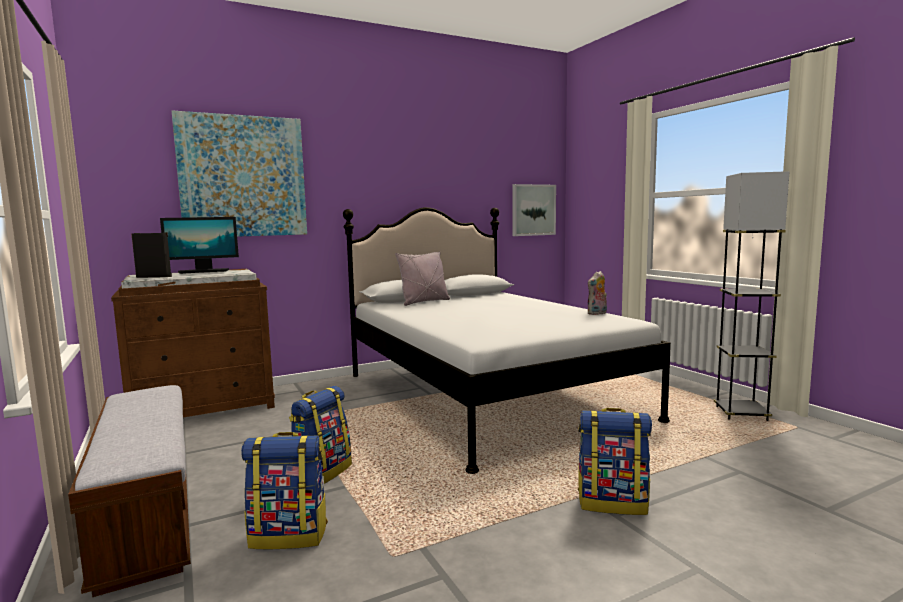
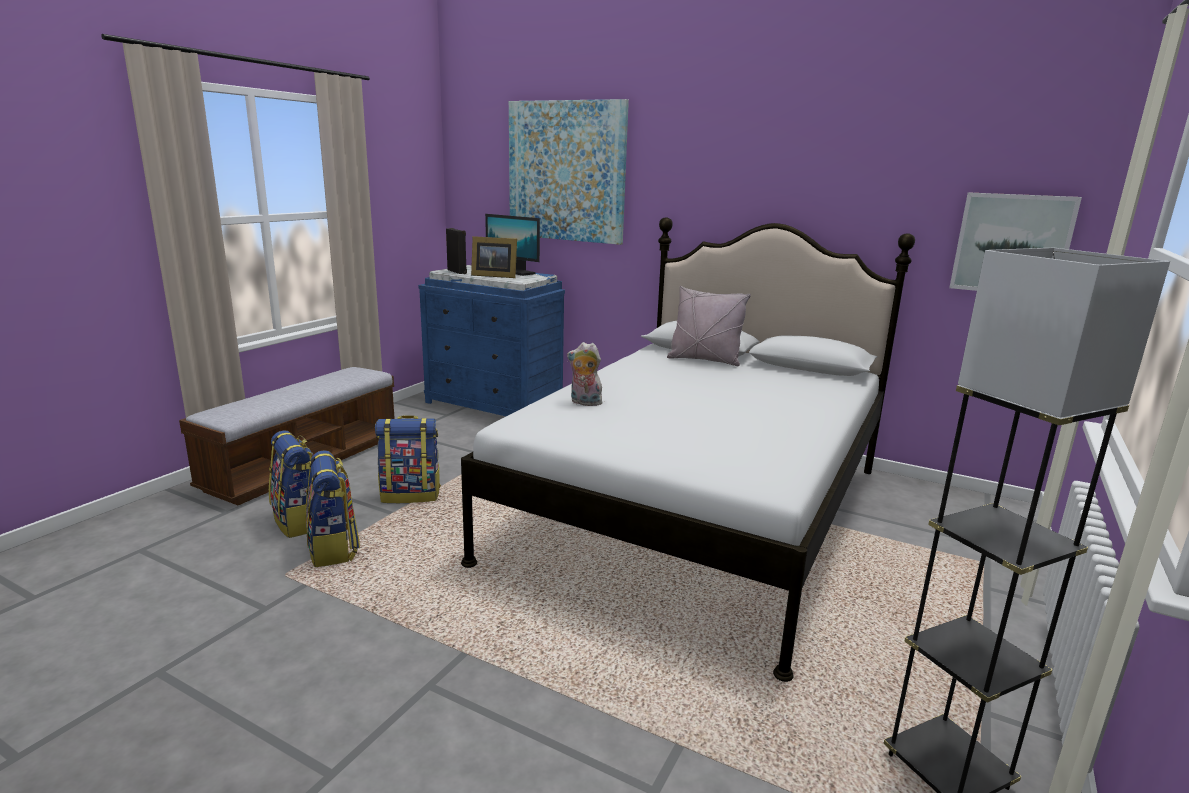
camera: 55 degrees right, 10 degrees up
(204, 274) = (493, 276): none -> picture frame
(204, 408) = (494, 405): brown dresser -> blue dresser
(597, 313) = (791, 456): plush toy -> plush toy (584, 403)
(613, 502) = (459, 677): backpack -> backpack (334, 549)

